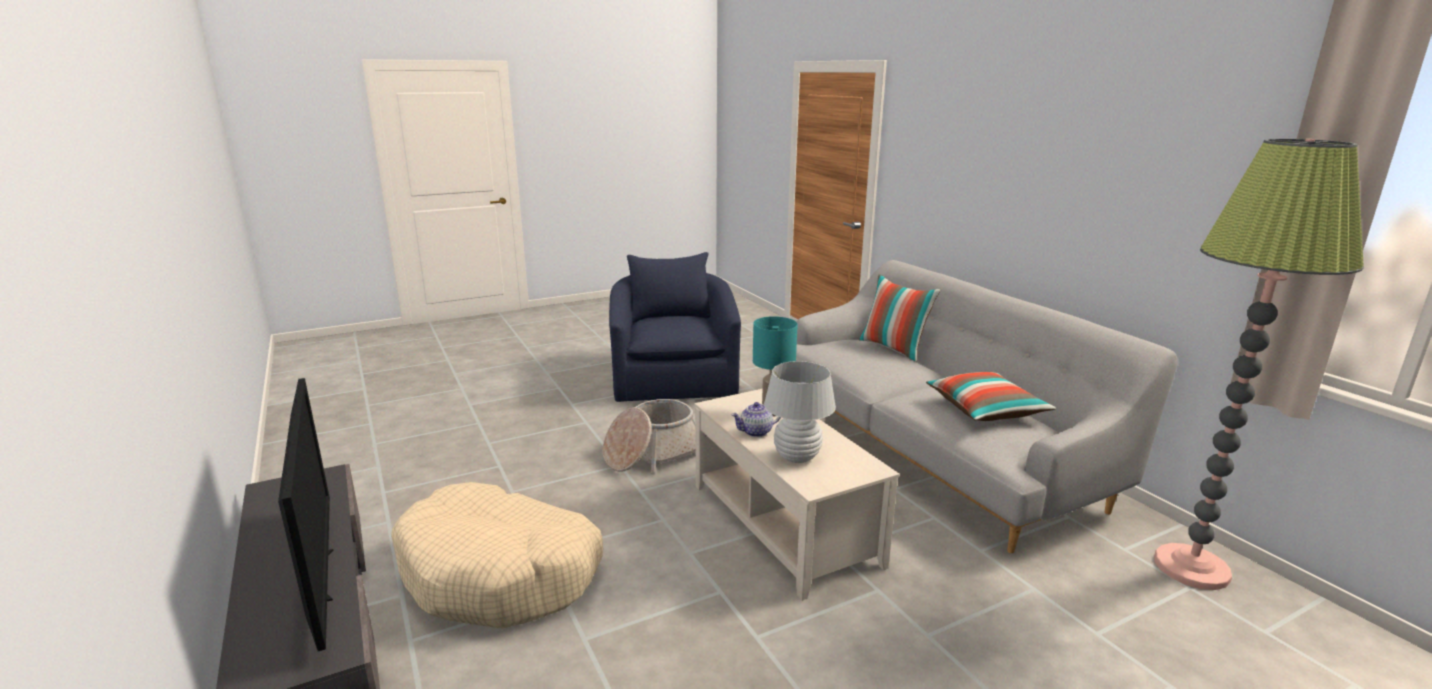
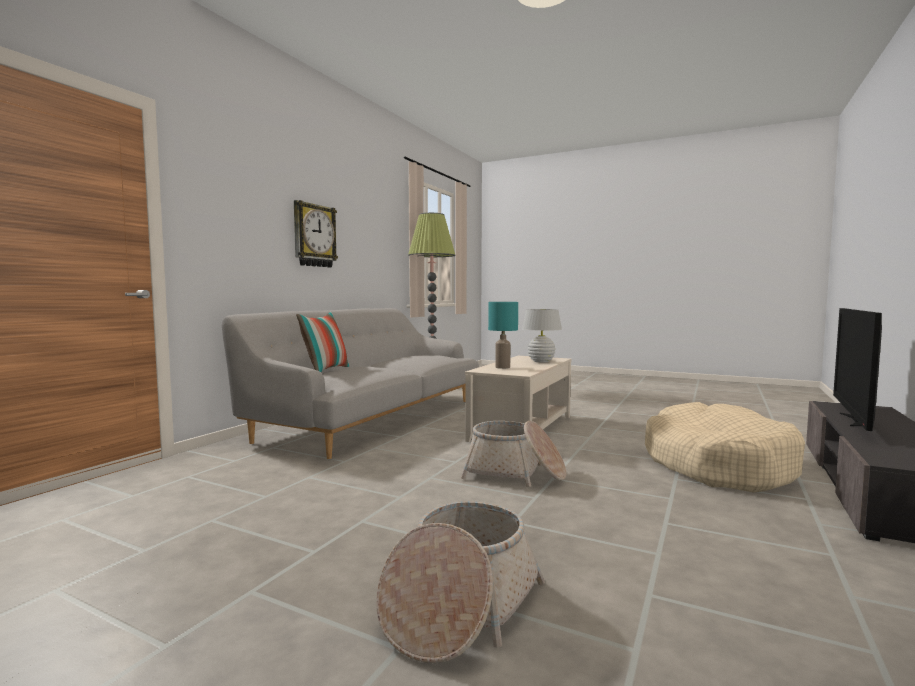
camera: 125 degrees left, 15 degrees down
(547, 387) = (459, 607): none -> basket
(674, 379) = (320, 519): blue armchair -> none
(756, 432) = (534, 366): teapot -> none
(985, 410) = (414, 357): pillow -> none
(1027, 184) = (314, 235): none -> wall clock

